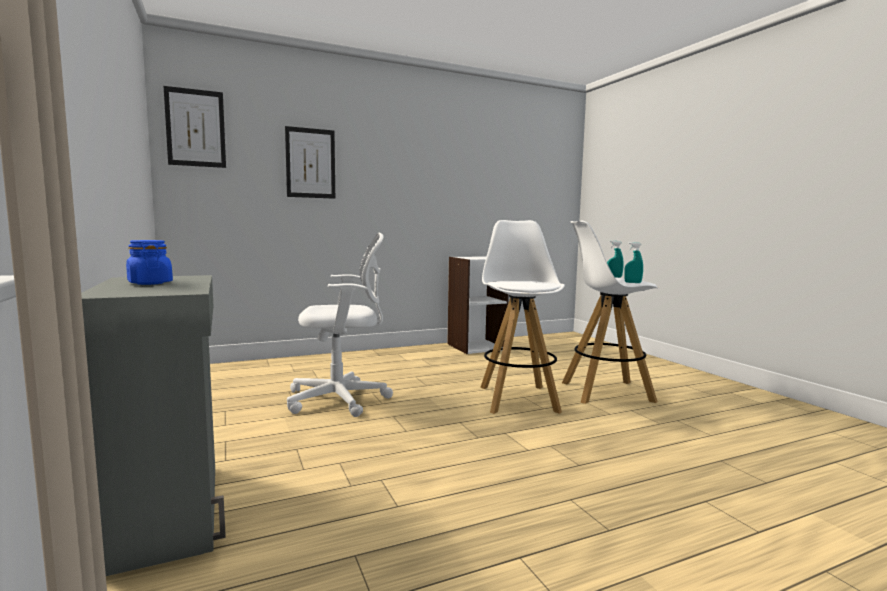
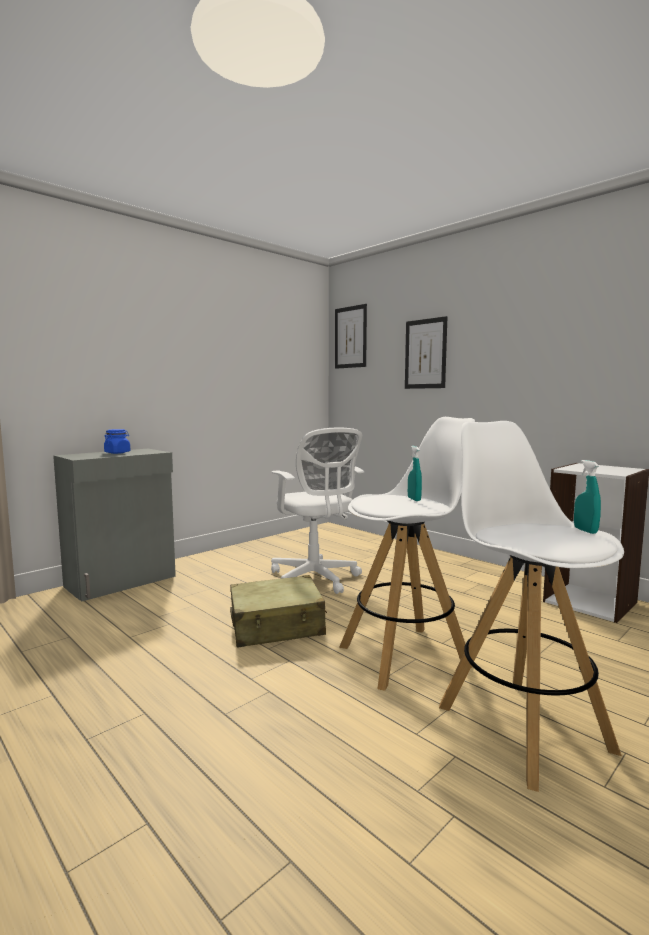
camera: 70 degrees right, 0 degrees up
(436, 429) = (277, 626): none -> beige suitcase
(632, 282) = (509, 540): turquoise spray bottle -> turquoise spray bottle (414, 499)

